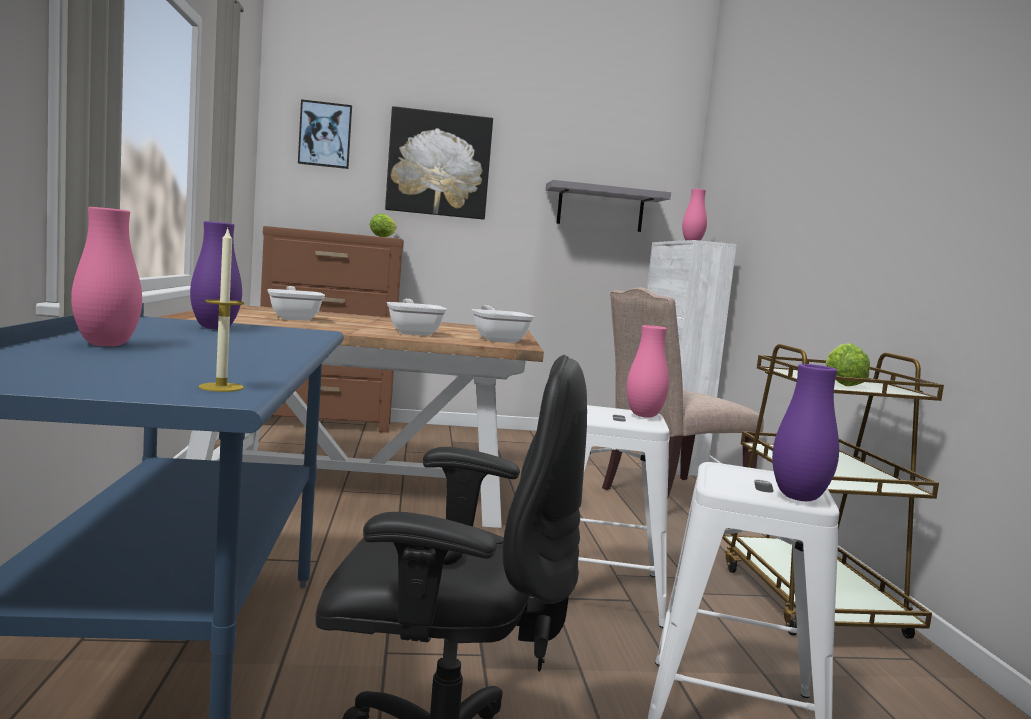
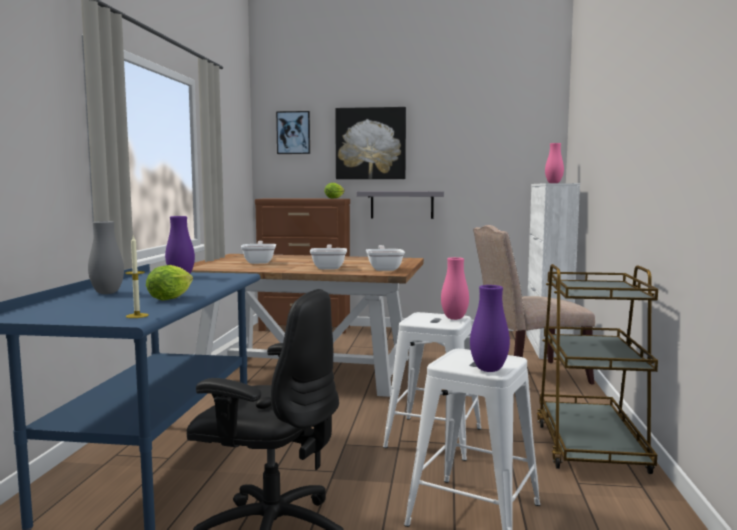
camera: 15 degrees right, 0 degrees up
(106, 345) = (107, 293): pink vase -> grey vase
(600, 208) = (491, 162): grey shelf -> grey shelf (402, 204)
(841, 384) = (591, 291): lettuce -> lettuce (172, 298)

